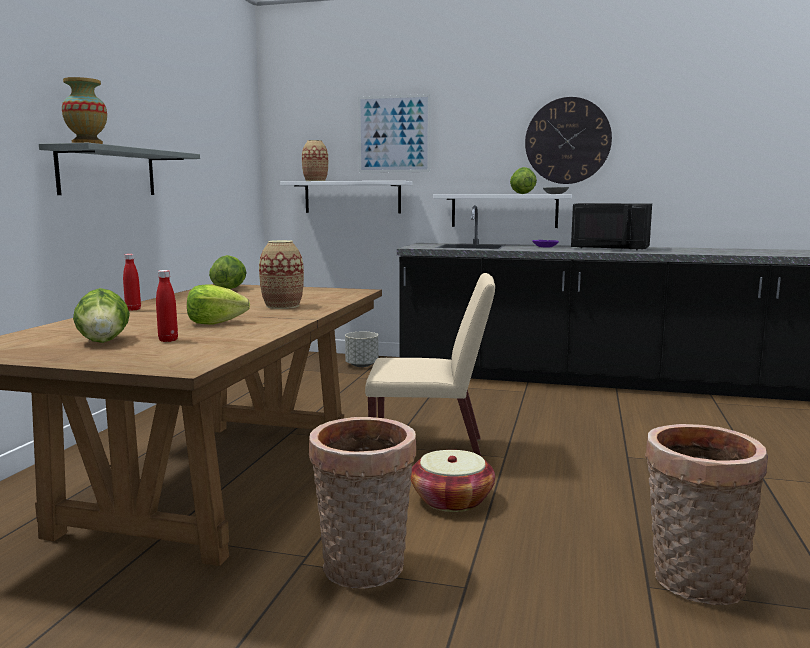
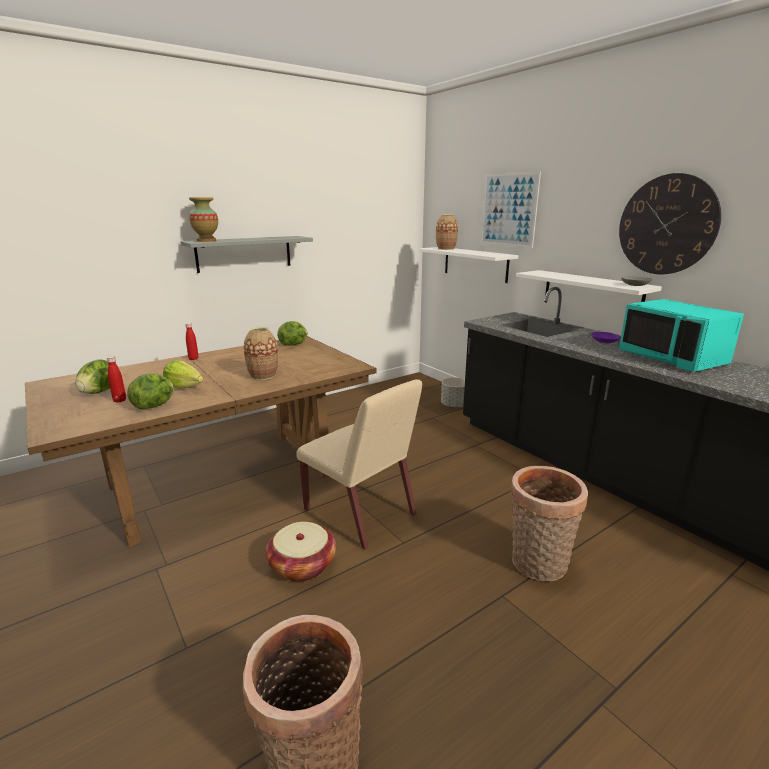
camera: 40 degrees right, 10 degrees up
(364, 570) = (169, 595): basket -> basket (538, 565)
(521, 194) = (599, 281): lettuce -> lettuce (155, 406)
(611, 248) = (673, 358): black microwave -> turquoise microwave

